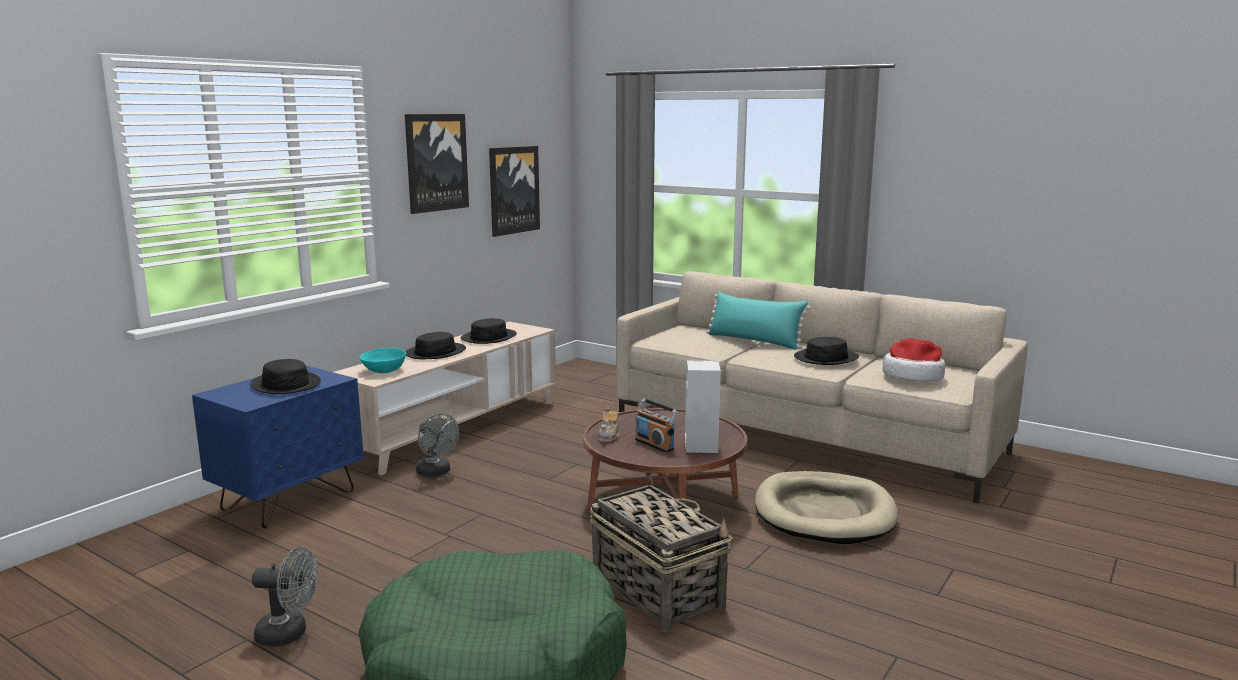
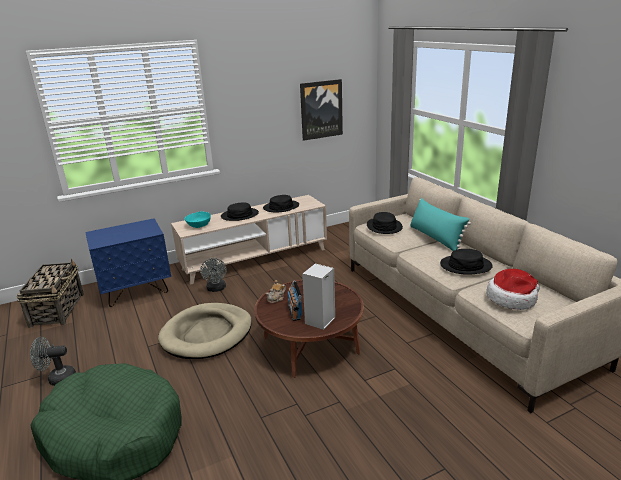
camera: 30 degrees right, 10 degrees up
(285, 384) = (128, 232): black hat -> black hat (384, 226)
(289, 634) = (57, 378): grey fan -> grey fan turned 135 degrees clockwise
(436, 162) = (257, 95): picture -> none
(656, 590) = (238, 413): basket -> basket (57, 309)
(824, 513) = (402, 385): beige dog bed -> beige dog bed (207, 334)

